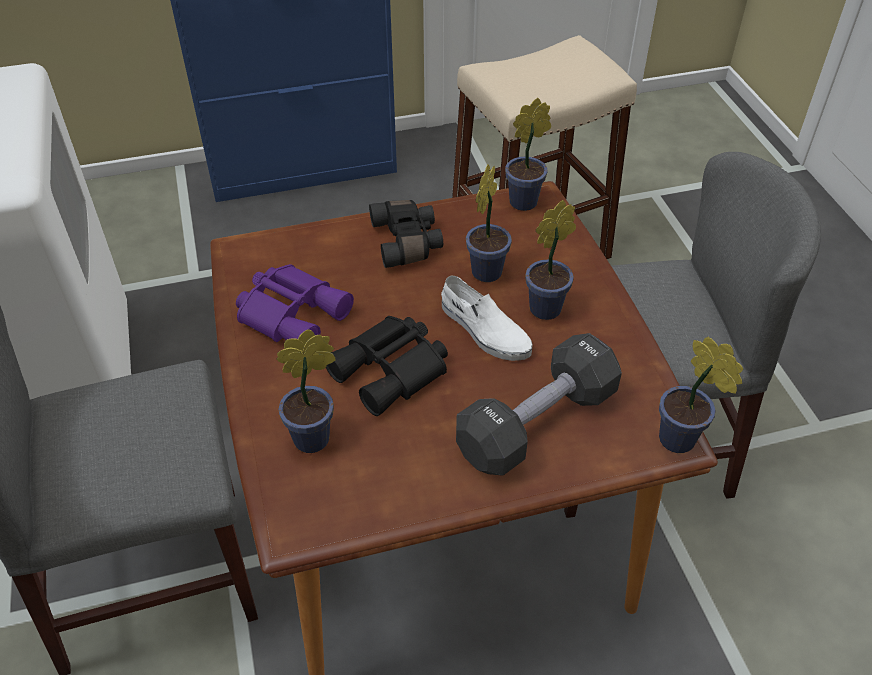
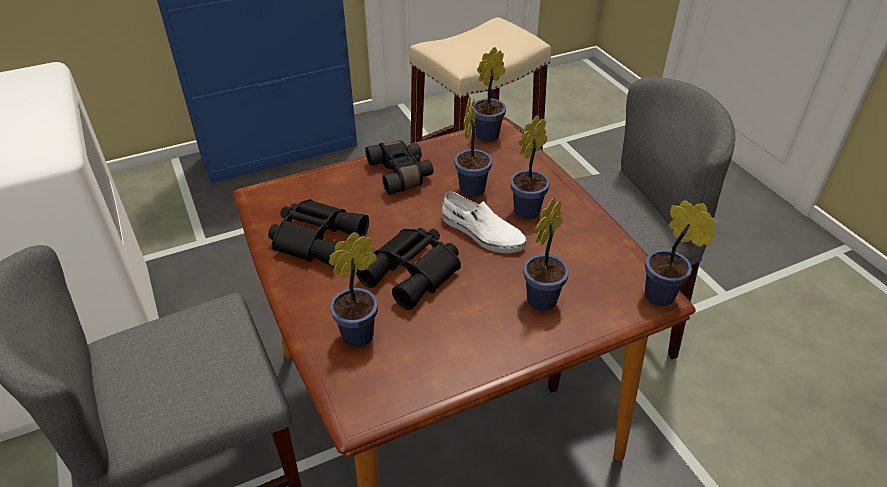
camera: 10 degrees left, 5 degrees down
(293, 312) = (318, 238): purple binoculars -> black binoculars
(536, 423) = (544, 298): black dumbbell -> potted plant

